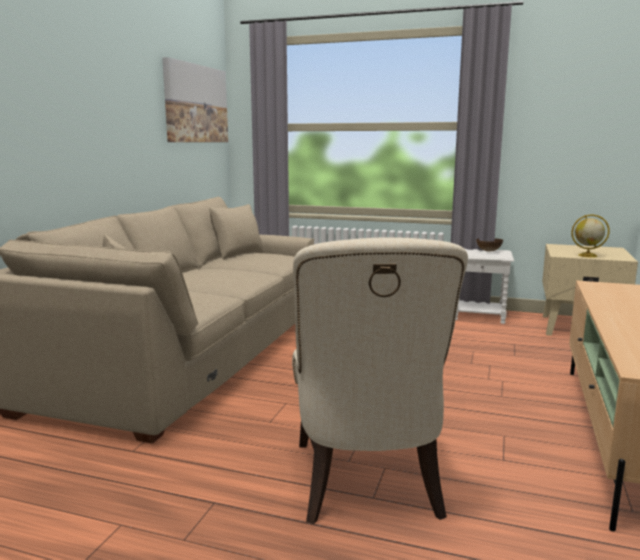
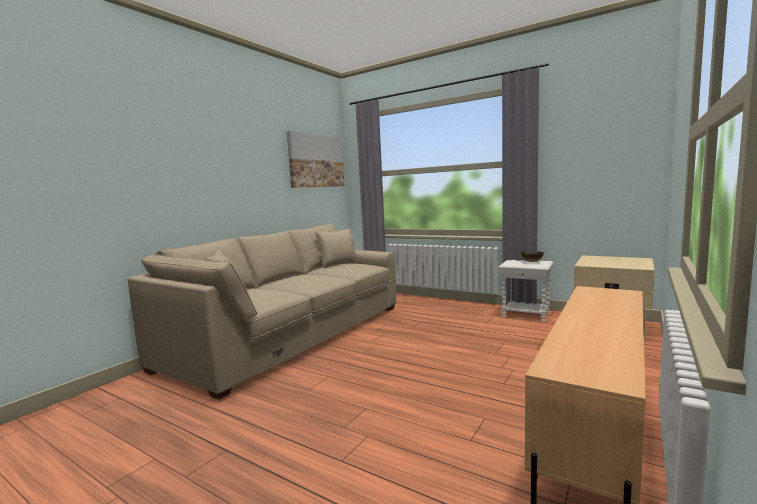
camera: 15 degrees right, 5 degrees down
(368, 479) = (347, 444): beige armchair -> none
(587, 255) = (609, 265): globe -> none

